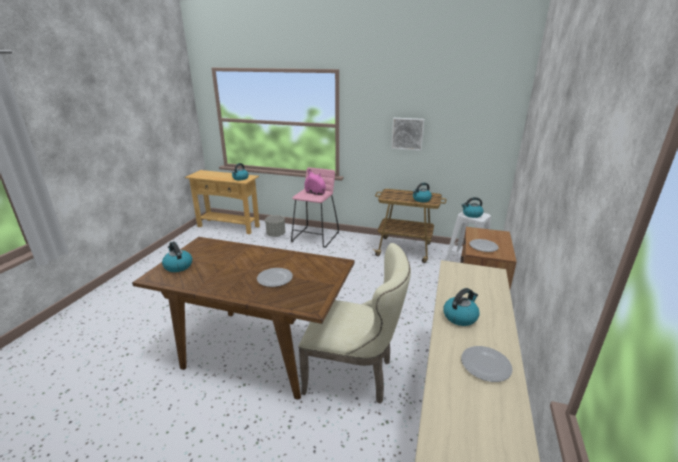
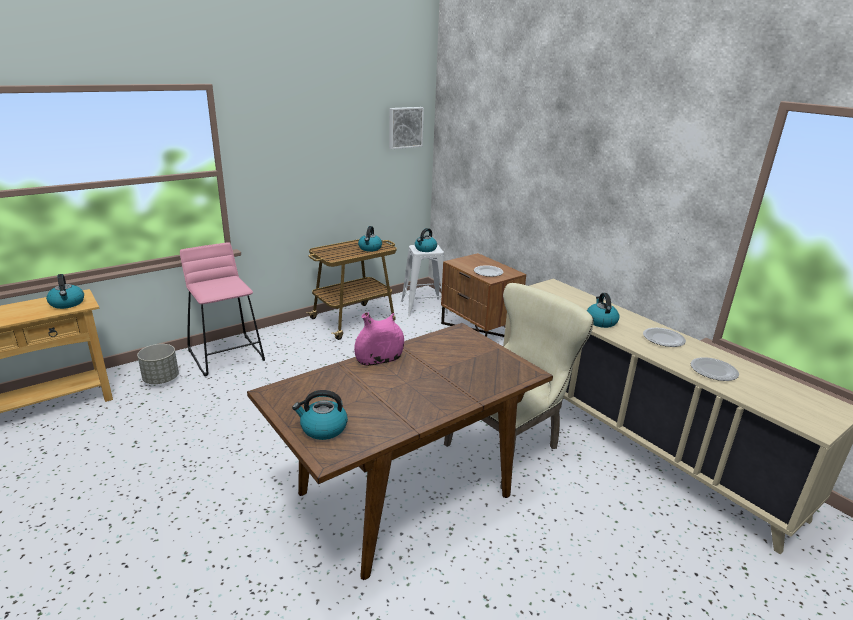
camera: 55 degrees left, 0 degrees up
(275, 279) = (448, 373): plate -> plate (714, 371)
(315, 193) = (224, 284): pink vase -> pink vase (379, 360)
(407, 133) = (320, 168): picture -> picture (405, 127)

